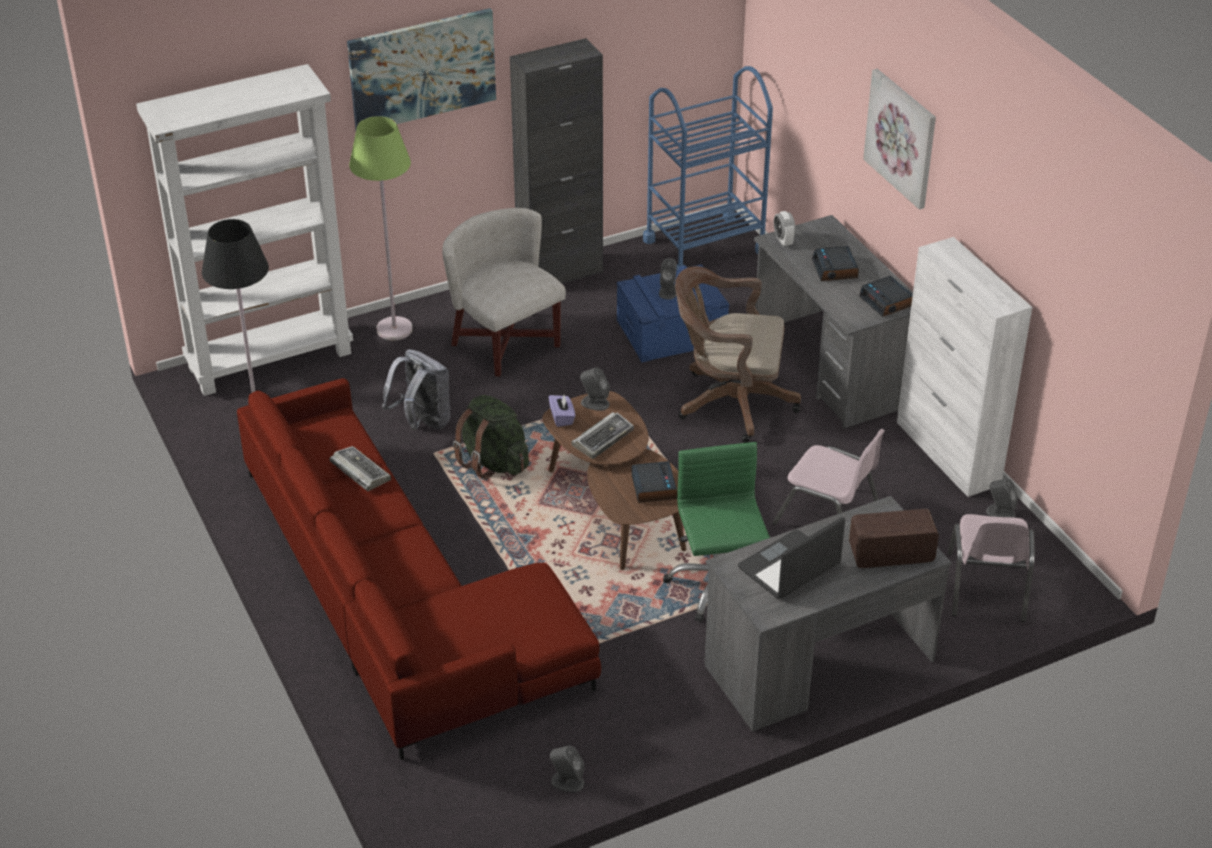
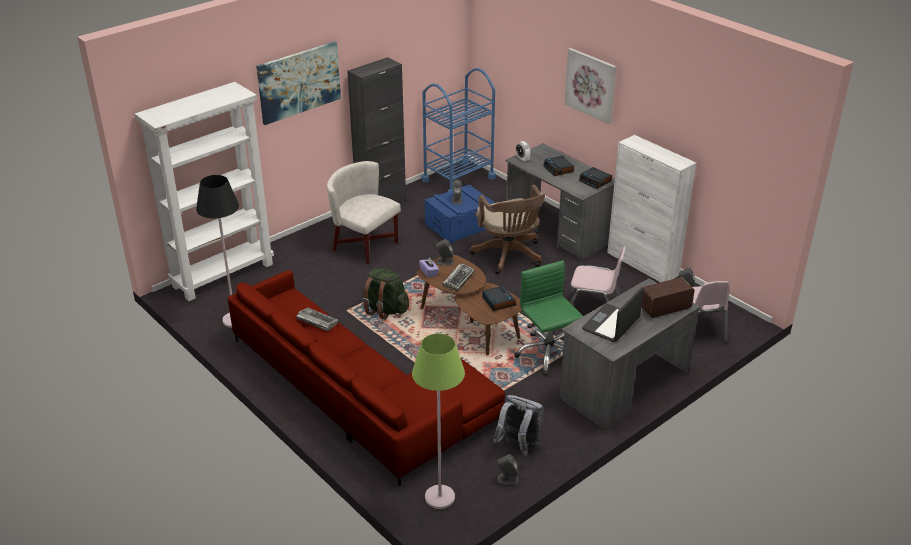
camera: 15 degrees left, 5 degrees down
(394, 329) = (294, 247): green floor lamp -> green floor lamp (439, 497)
(422, 422) = (332, 295): grey backpack -> grey backpack (519, 447)
(729, 403) = (509, 257): brown office chair -> brown office chair turned 105 degrees counterclockwise

